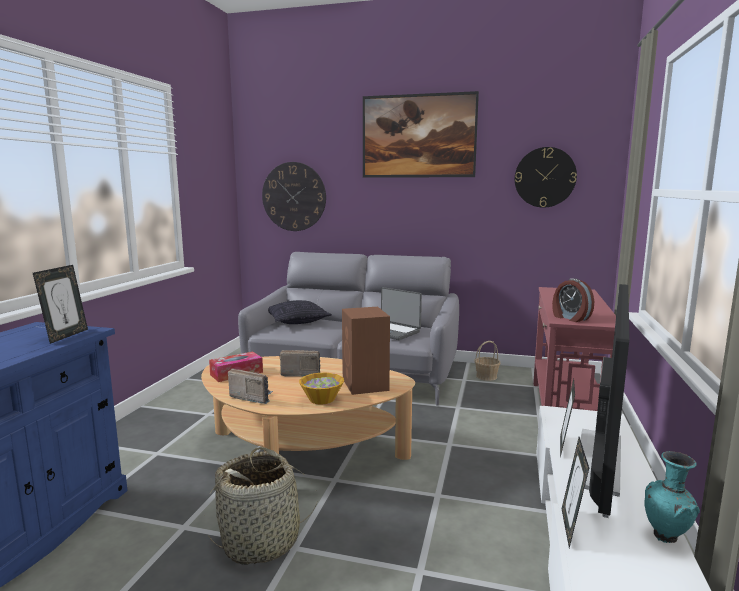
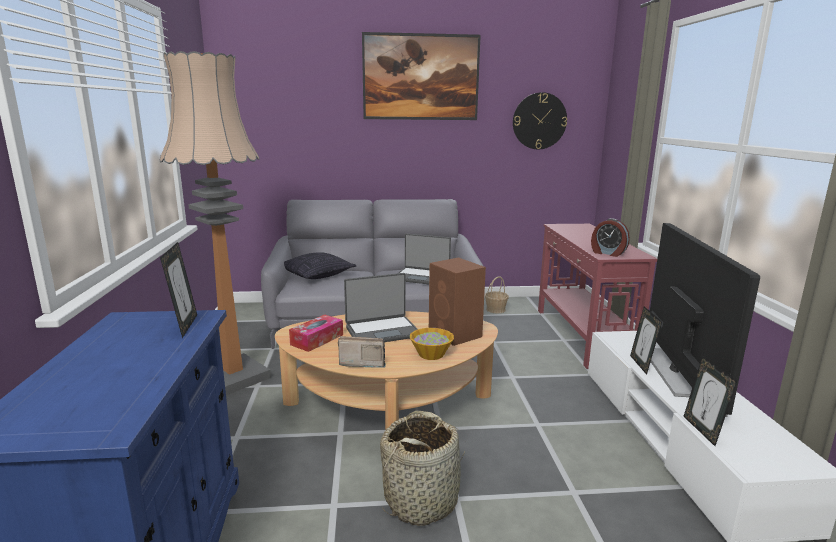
camera: 20 degrees left, 5 degrees up
(195, 404) = (233, 377): none -> floor lamp
(294, 196) = (285, 139): wall clock -> none
(300, 373) = (382, 331): radio -> laptop
(667, 538) = (765, 423): turquoise vase -> none

